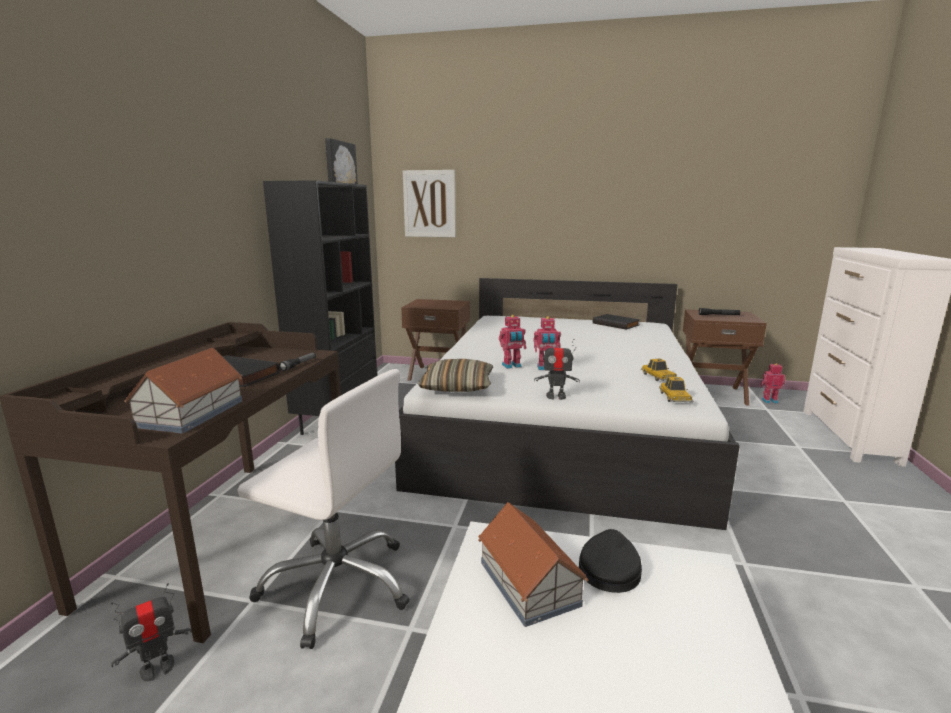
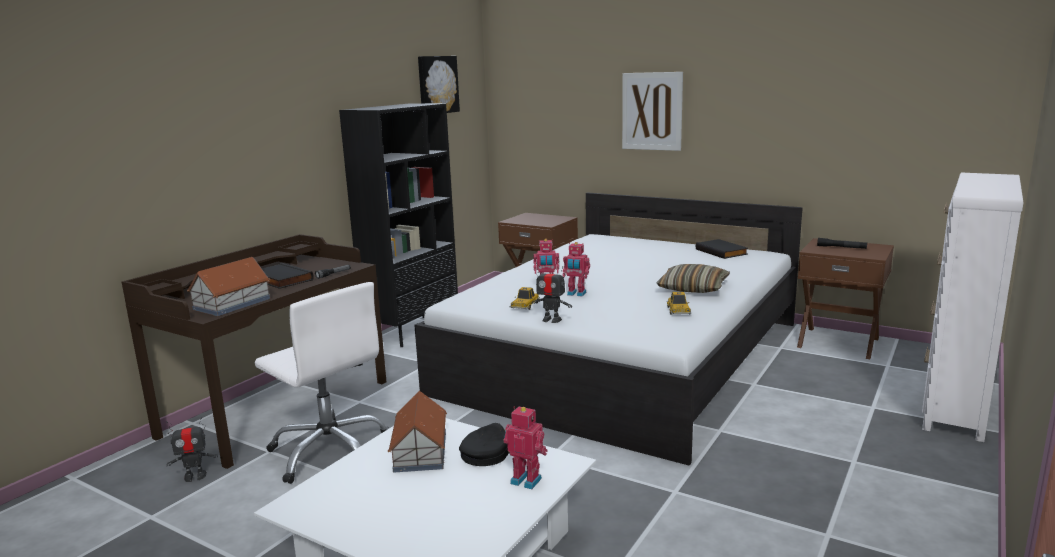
camera: 20 degrees right, 0 degrees up
(429, 204) = (538, 111): picture -> picture (652, 111)
(457, 386) = (475, 304): pillow -> pillow (693, 288)
(675, 397) = (662, 331): toy car -> toy car (525, 305)
(769, 400) = (904, 356): toy robot -> toy robot (527, 479)

